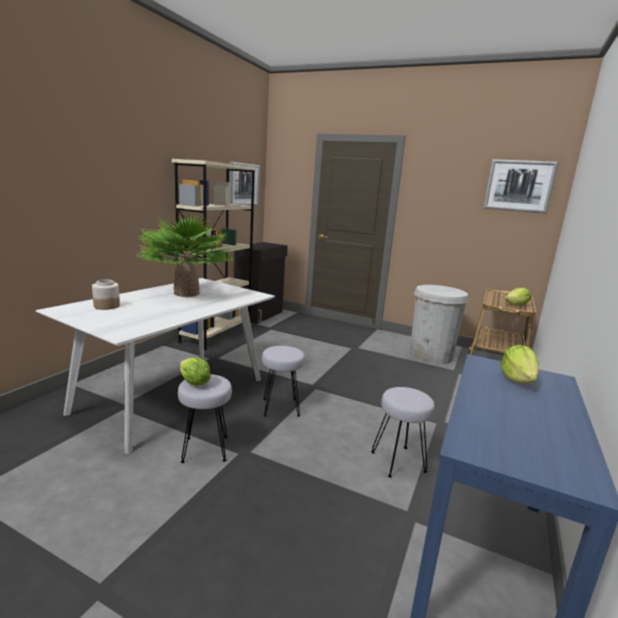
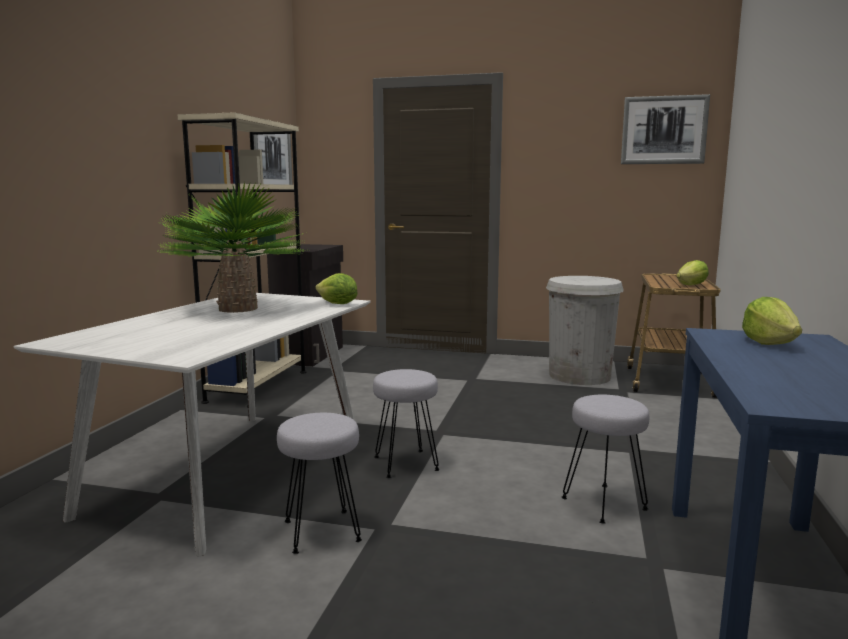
camera: 10 degrees left, 5 degrees down
(106, 306) = (127, 332): jar -> none
(194, 383) = (301, 425): lettuce -> lettuce (337, 304)

